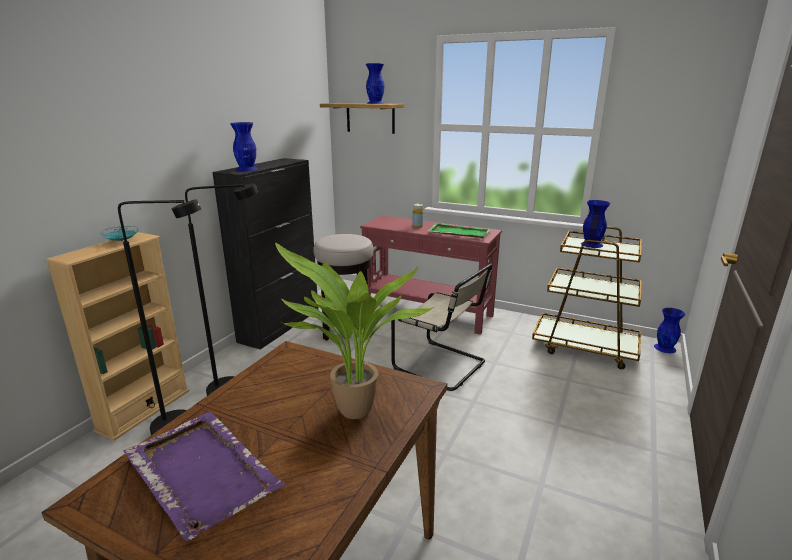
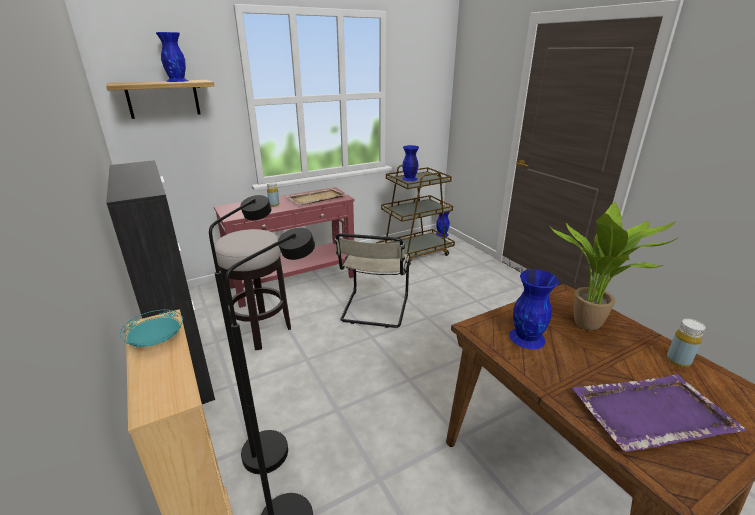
camera: 55 degrees left, 5 degrees up
(247, 169) = (139, 186): blue vase -> blue vase (527, 337)
(327, 490) = (678, 361): none -> yellow bottle
(442, 366) = (374, 310): beige chair -> beige chair turned 120 degrees clockwise
(458, 232) = (316, 198): green tray -> beige tray

